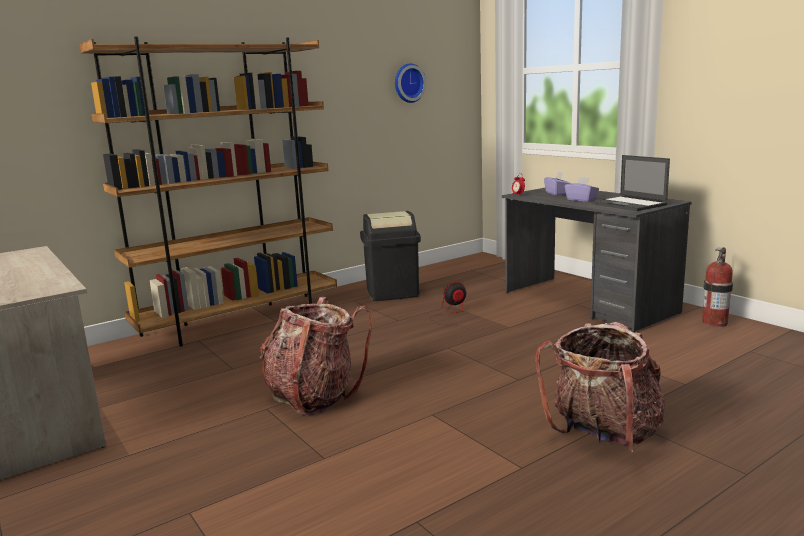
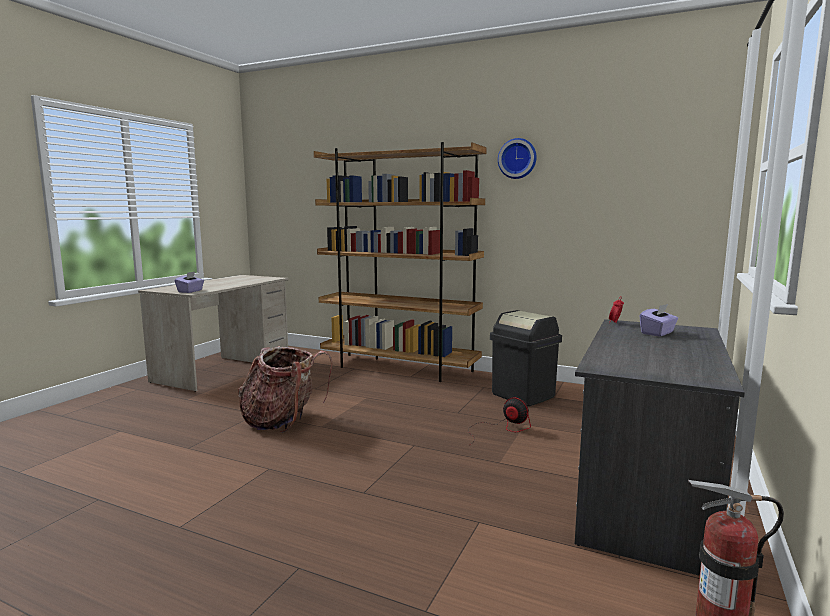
camera: 60 degrees right, 5 degrees down
(408, 83) = (623, 183): wall clock -> wall clock (517, 158)
(581, 200) = (633, 344): purple tissue box -> purple tissue box (190, 291)
(603, 434) = (255, 562): backpack -> none
(629, 204) = (643, 364): laptop -> none

